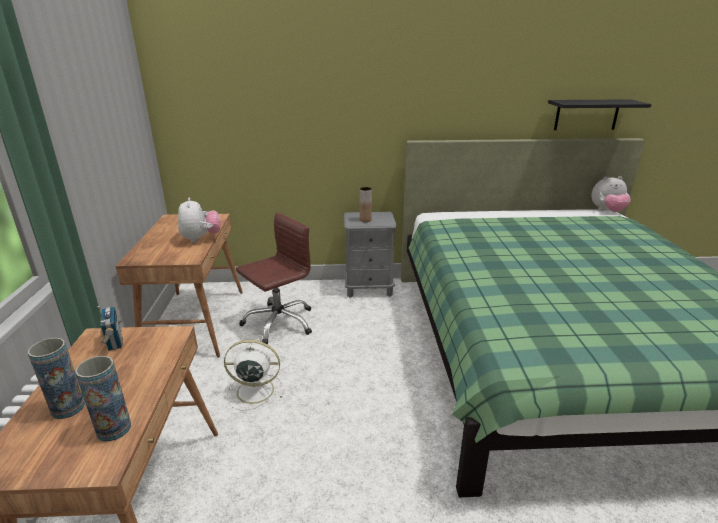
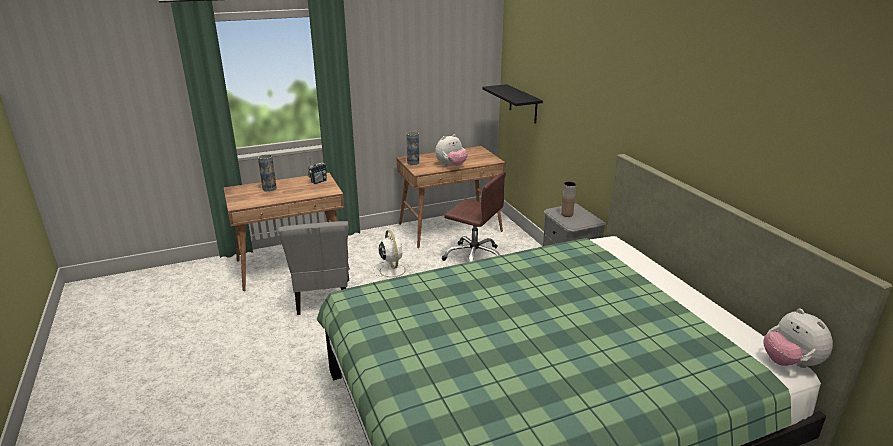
camera: 70 degrees right, 0 degrees up
(114, 429) = (258, 200): vase -> vase (413, 162)
(272, 479) = (322, 297): none -> grey chair
(586, 114) = (811, 206): black shelf -> black shelf (523, 104)

